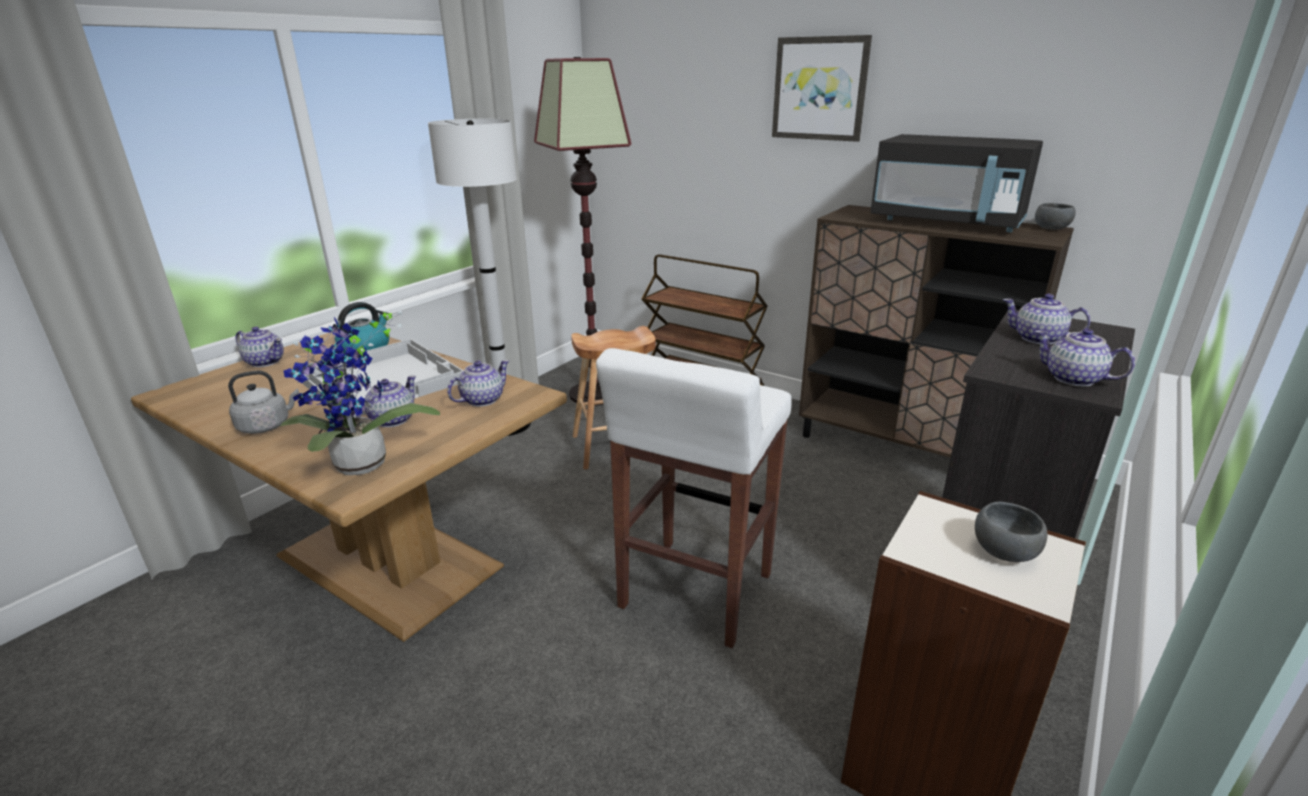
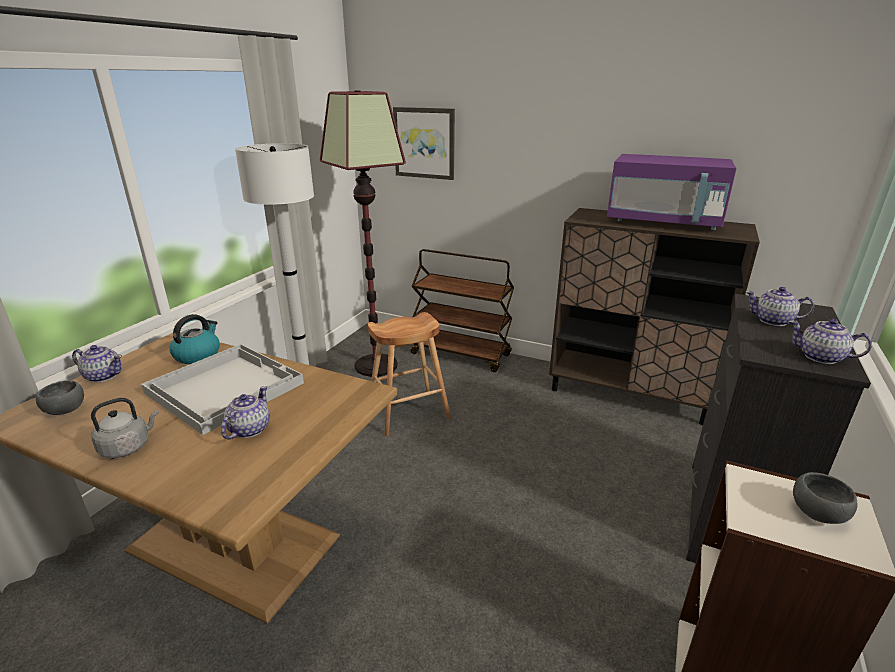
camera: 10 degrees left, 0 degrees up
(361, 468) = (238, 485): potted plant -> none
(481, 400) = (325, 401): teapot -> none
(694, 592) = (507, 540): white stool -> none
(820, 89) = (554, 117): picture -> picture (424, 143)
(947, 222) = (663, 222): black microwave -> purple microwave
(1052, 229) = (741, 226): grey bowl -> grey bowl (66, 410)

